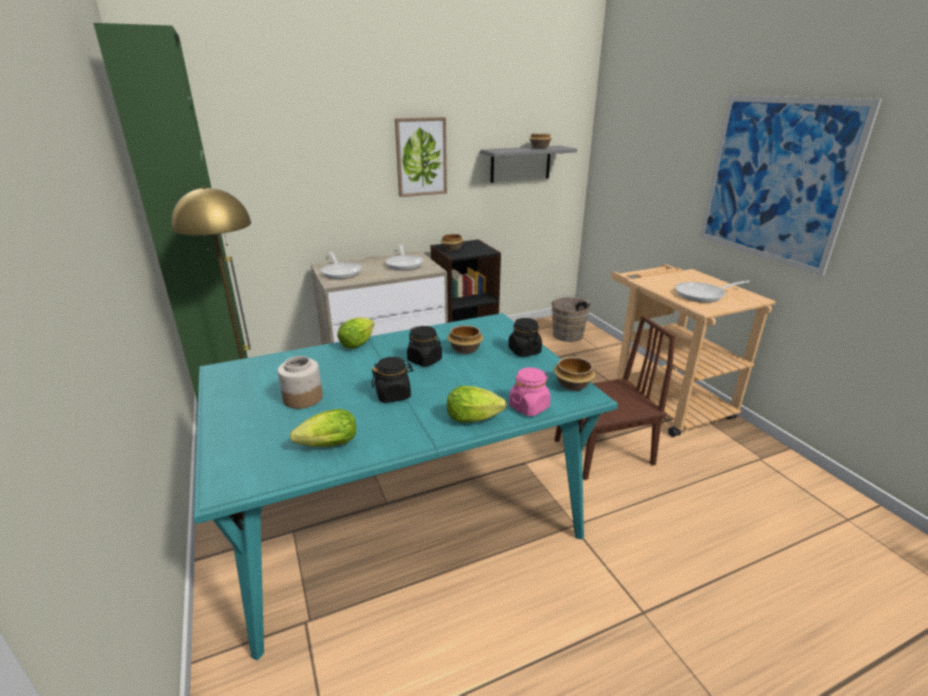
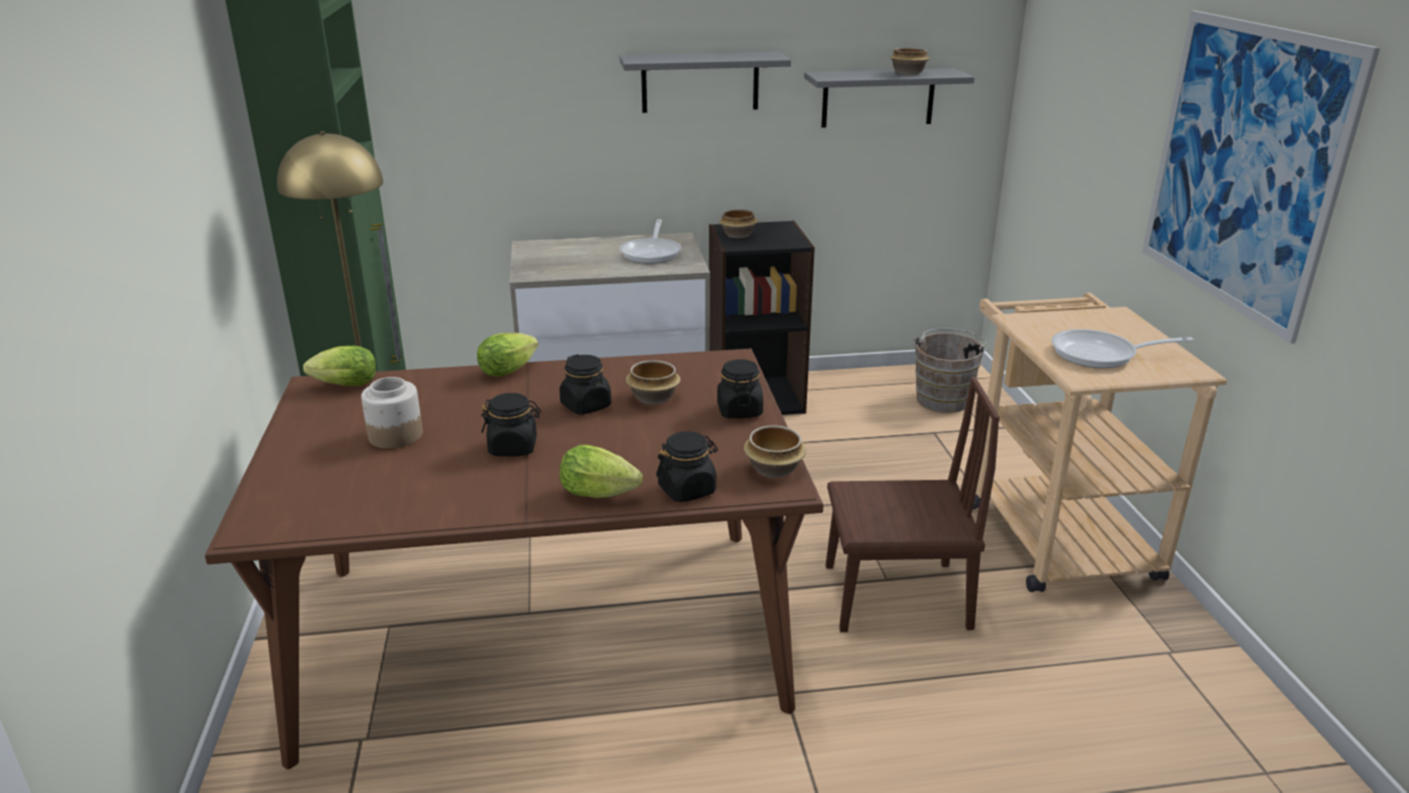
camera: 15 degrees right, 0 degrees up
(325, 446) = (390, 499): lettuce -> lettuce (342, 385)
(341, 272) = (549, 258): frying pan -> none
(403, 518) = (543, 636): turquoise dining table -> brown dining table
(421, 157) = (700, 82): picture -> grey shelf
(529, 407) = (687, 490): pink jar -> black jar

